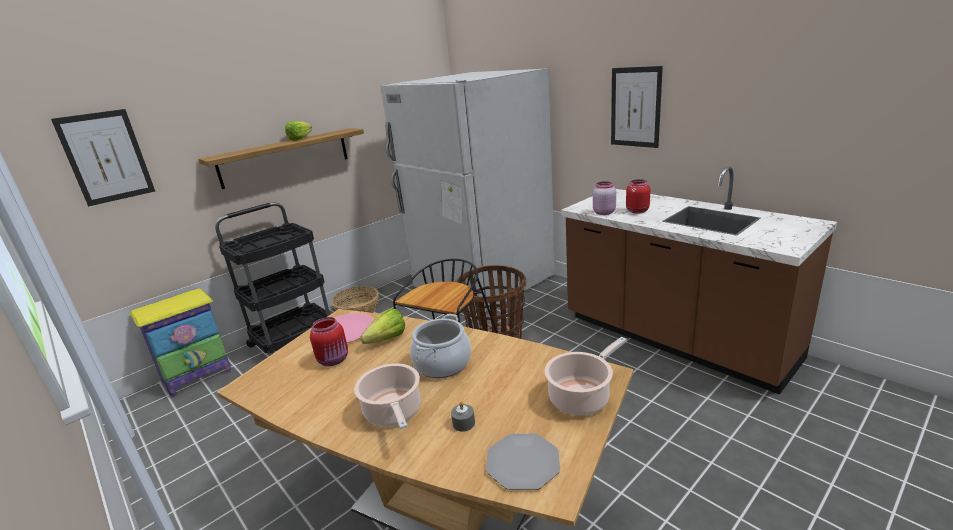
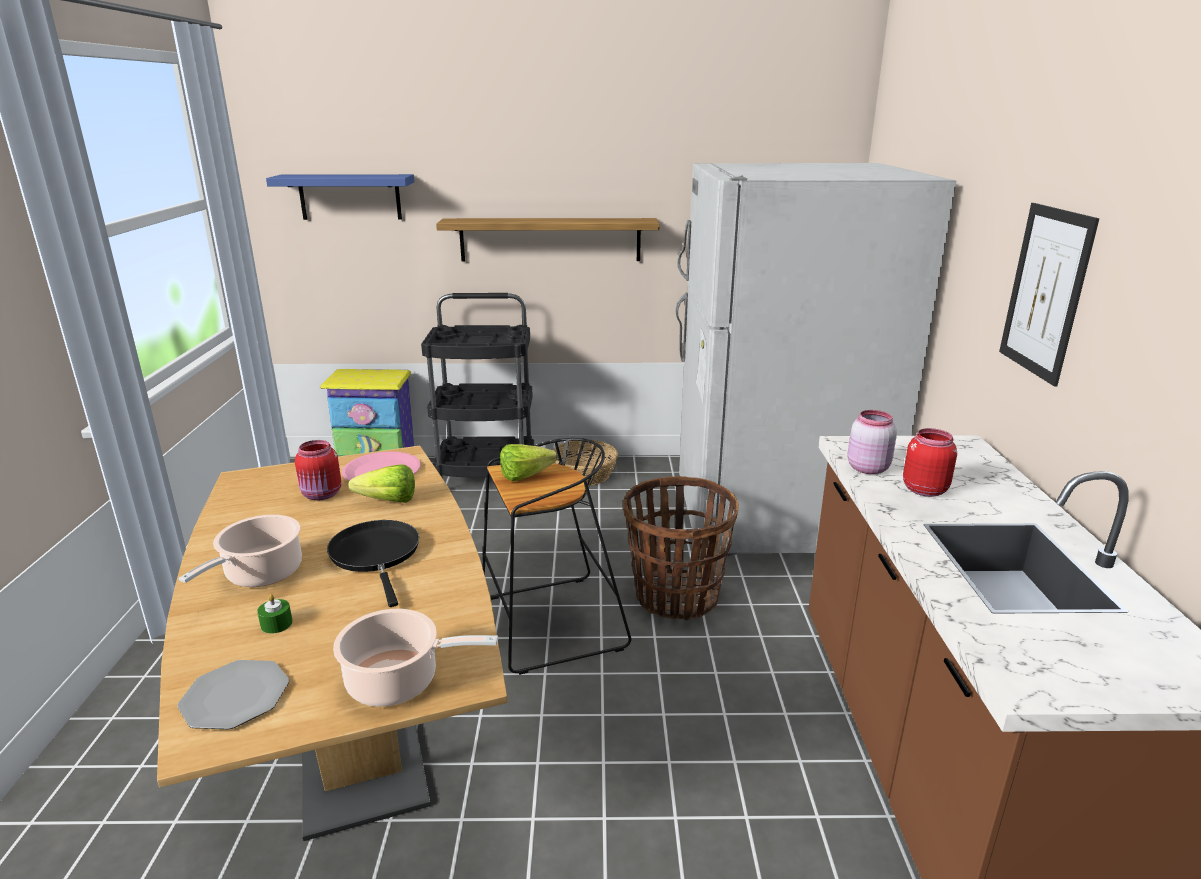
camera: 40 degrees right, 0 degrees up
(106, 157) = (350, 197): picture -> blue shelf
(302, 138) = (573, 219): lettuce -> lettuce (530, 476)
(442, 363) = (376, 555): cooking pot -> black frying pan
(463, 423) = (276, 624): grey candle -> green candle

